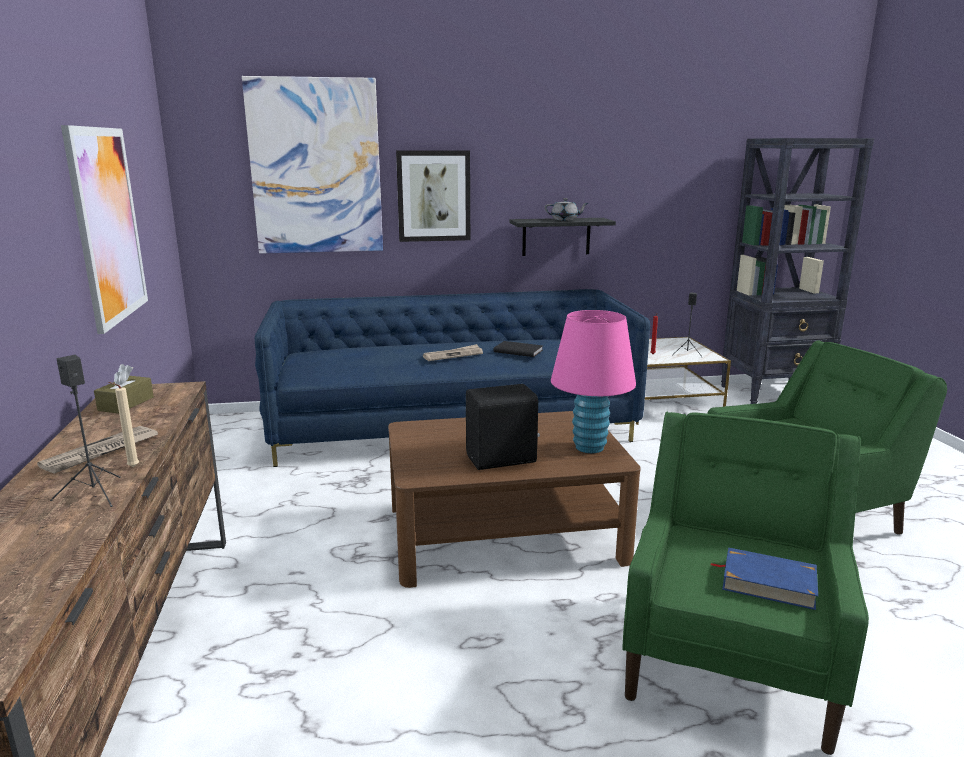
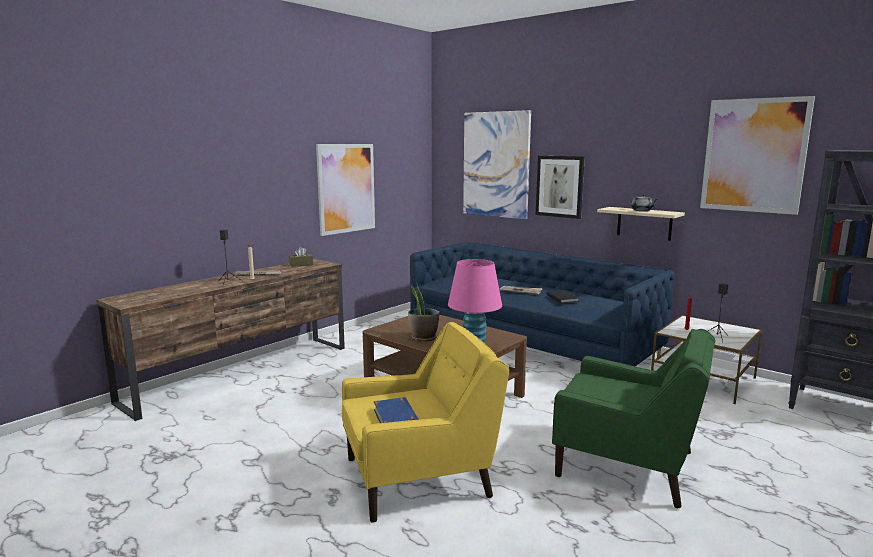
camera: 50 degrees right, 5 degrees down
(502, 460) = (423, 338): black speaker -> potted plant
(556, 236) = (644, 223): black shelf -> beige shelf
(673, 145) = (754, 155): none -> picture
(731, 656) = (420, 477): green armchair -> yellow armchair

